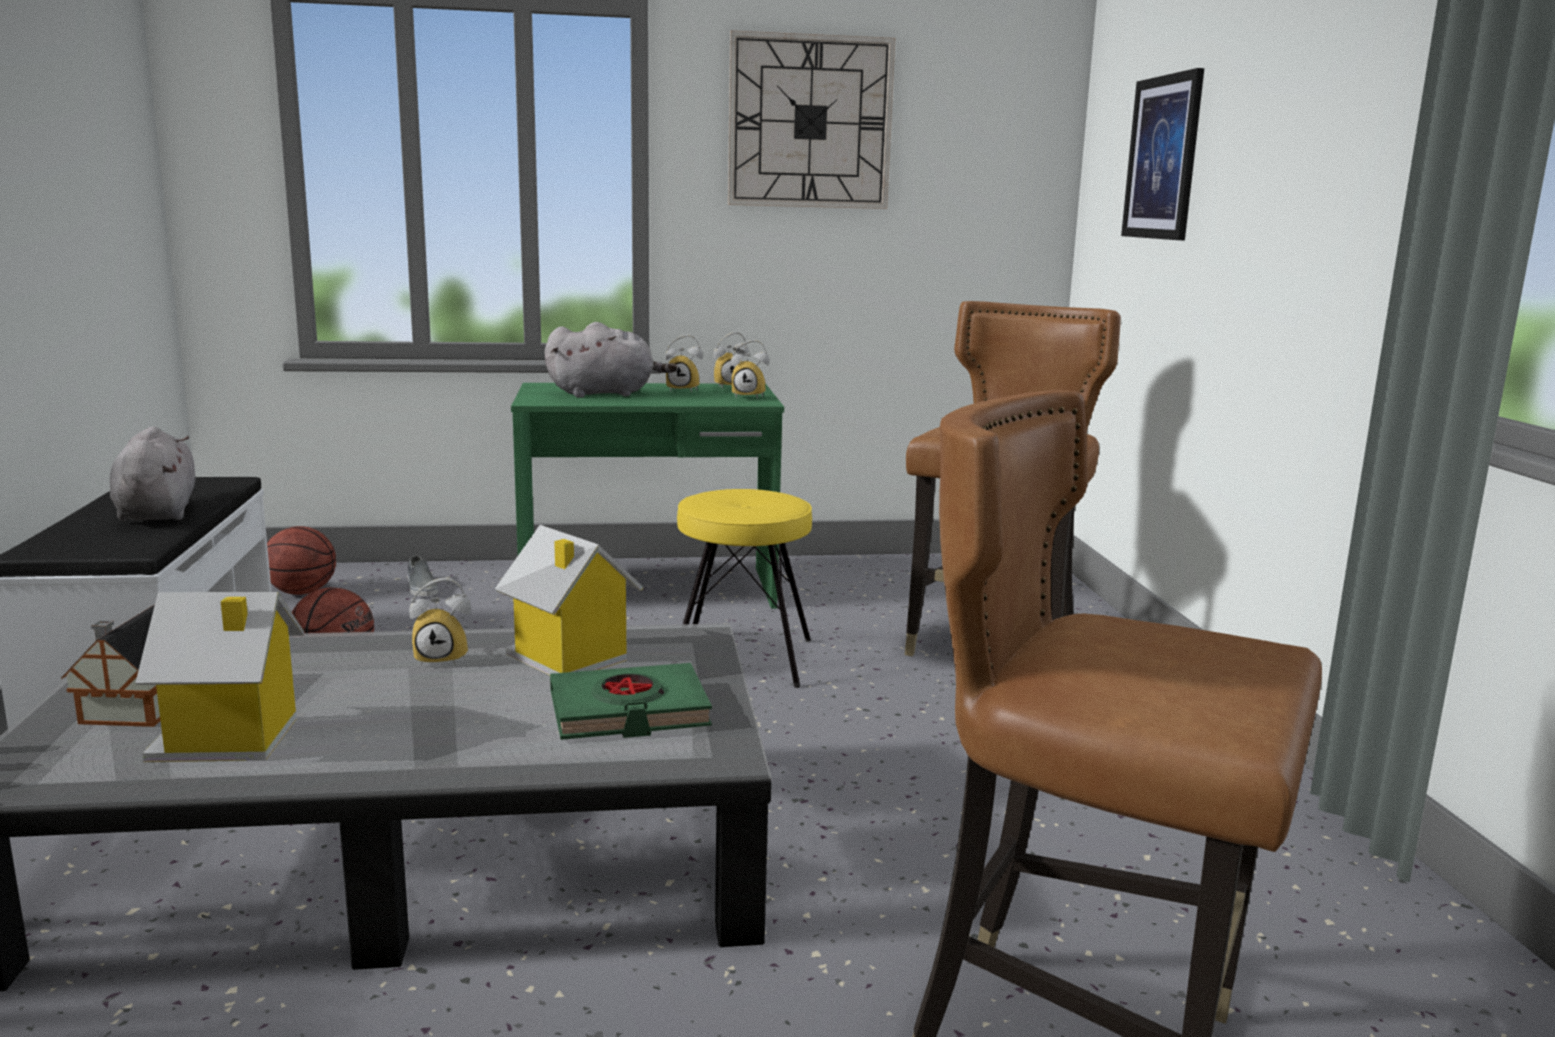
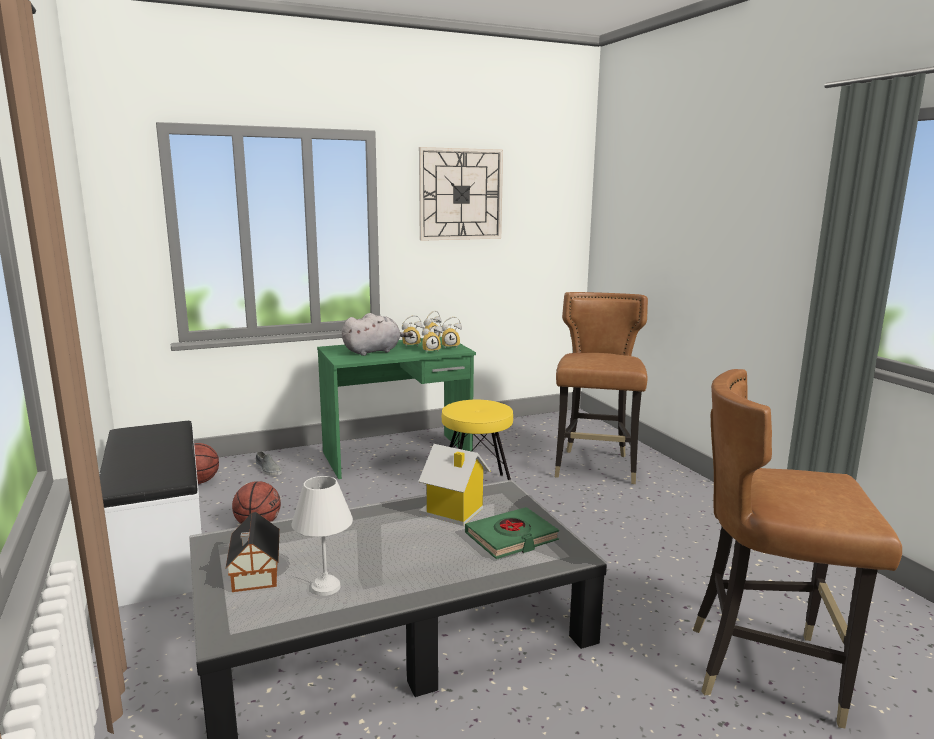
camera: 15 degrees left, 0 degrees up
(157, 512) = (159, 452): grey plush toy -> none
(230, 740) = (327, 587): toy house -> white table lamp
(444, 658) = (390, 521): alarm clock -> alarm clock (431, 350)
(1163, 158) = (651, 215): picture -> none

